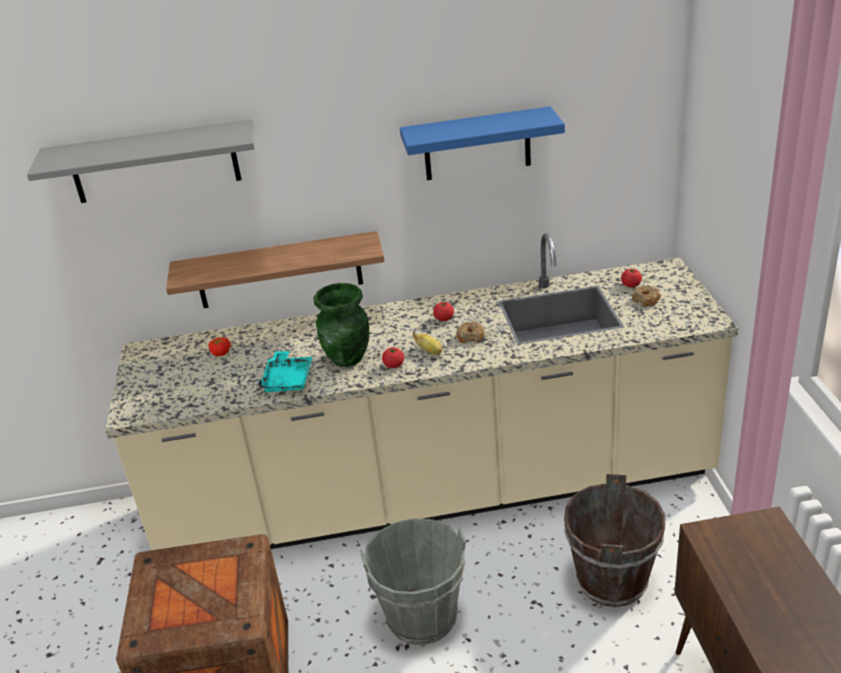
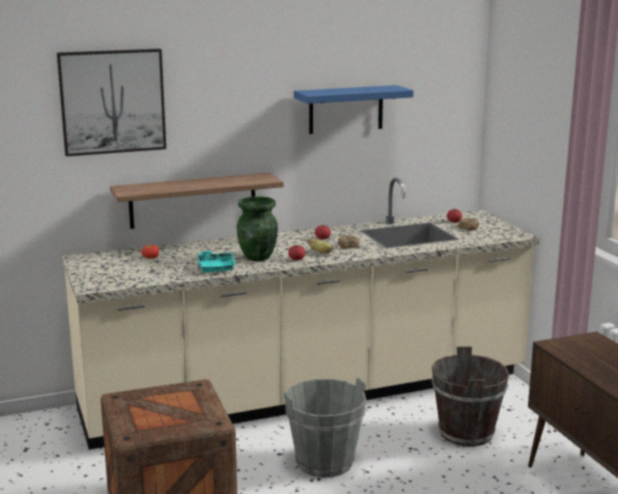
camera: 15 degrees left, 15 degrees down
(154, 162) = (112, 101): grey shelf -> picture

